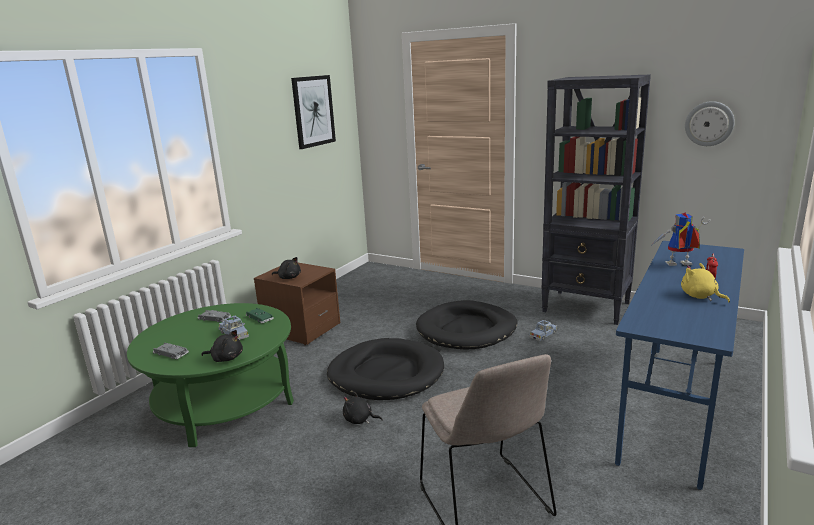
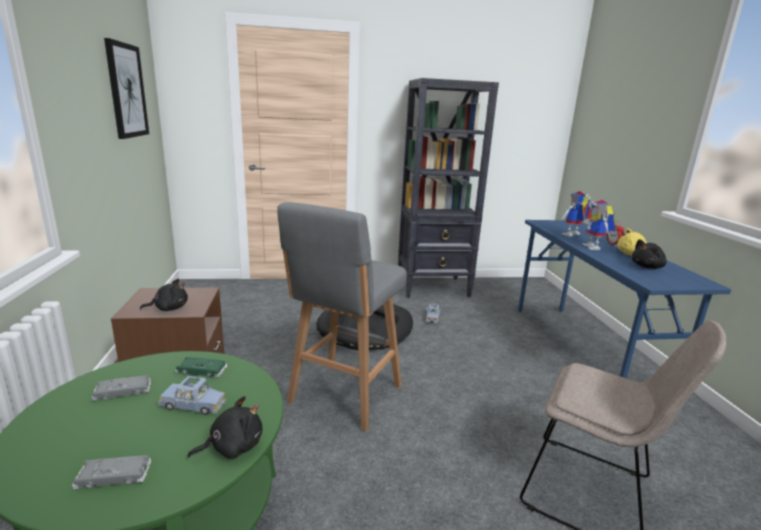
camera: 40 degrees left, 0 degrees up
(359, 420) = (379, 460): black plush toy -> black plush toy (648, 267)
(386, 374) = (343, 396): black dog bed -> grey stool
(670, 282) = (595, 248): none -> toy robot
(709, 124) = (516, 128): wall clock -> none

